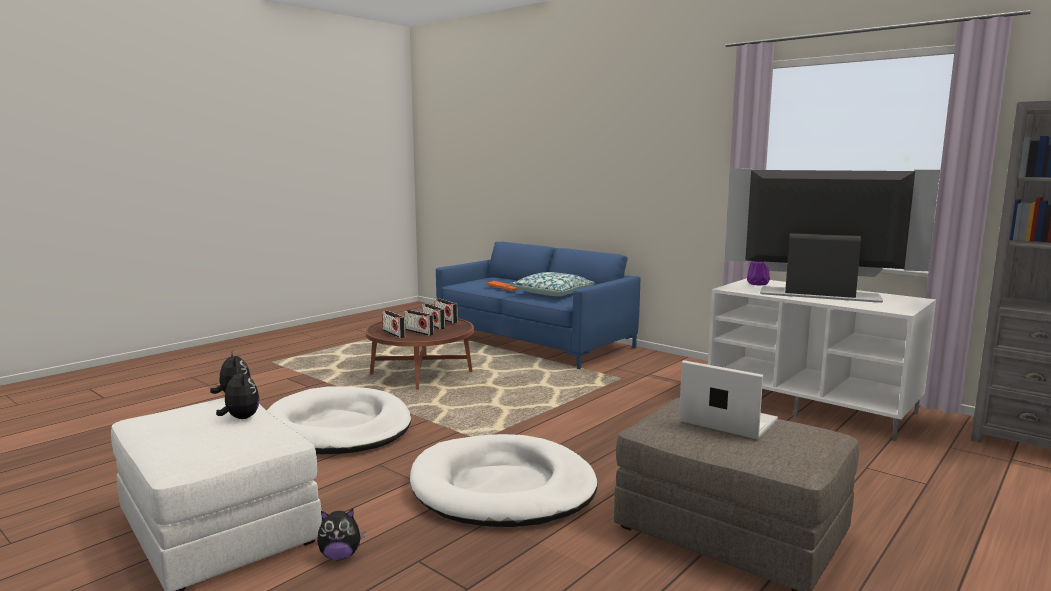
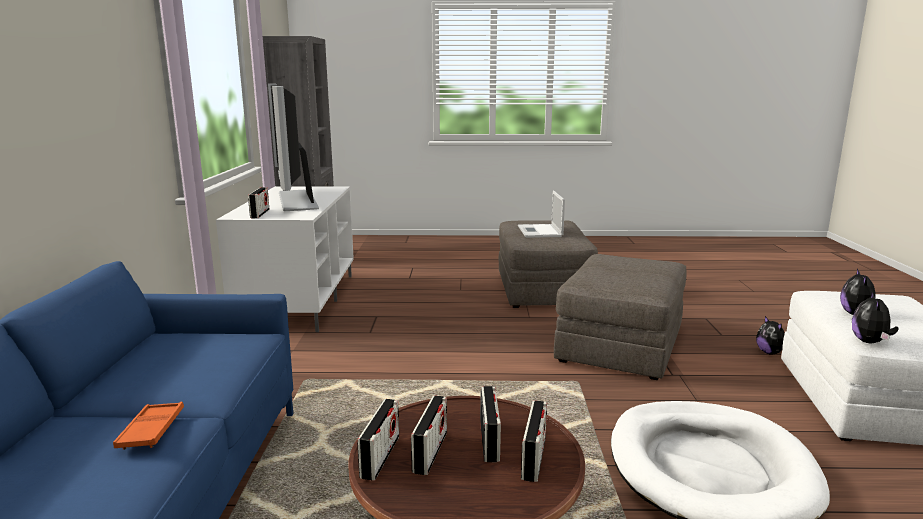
camera: 130 degrees left, 5 degrees up
(340, 556) = (770, 353): plush toy -> plush toy turned 150 degrees counterclockwise
(503, 488) = (620, 344): white dog bed -> grey ottoman
(552, 293) = (179, 366): pillow -> none
(758, 284) = (260, 213): purple vase -> radio

